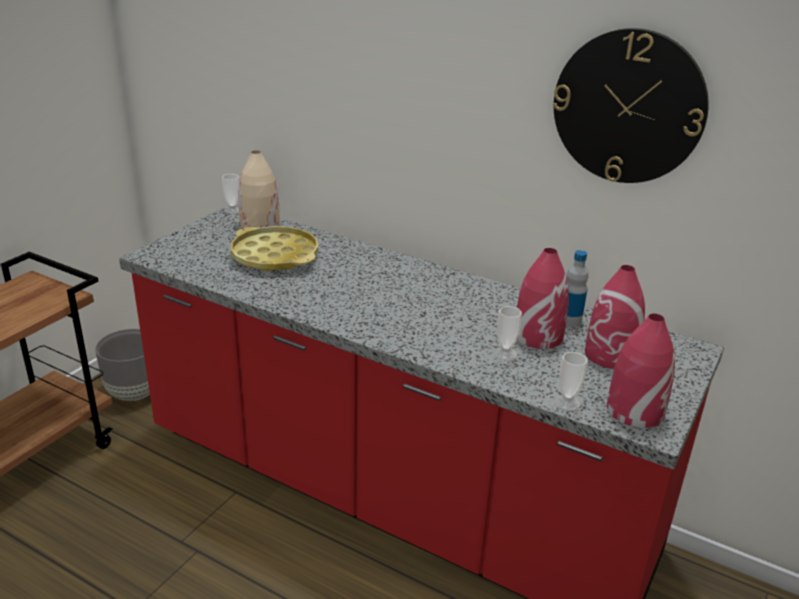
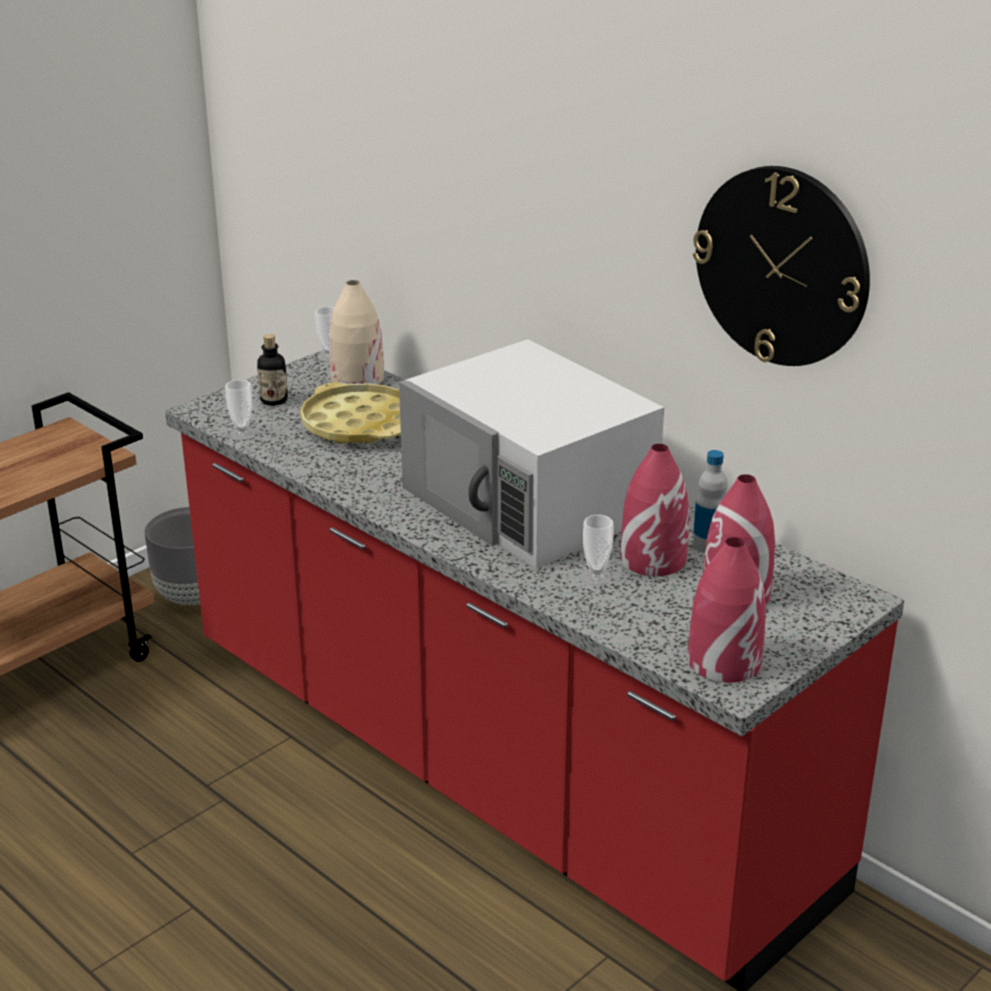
camera: 15 degrees right, 0 degrees up
(203, 244) = (274, 400): none -> bottle
(427, 301) = (530, 501): none -> white microwave
(567, 403) = (641, 643): cup -> cup (242, 434)

